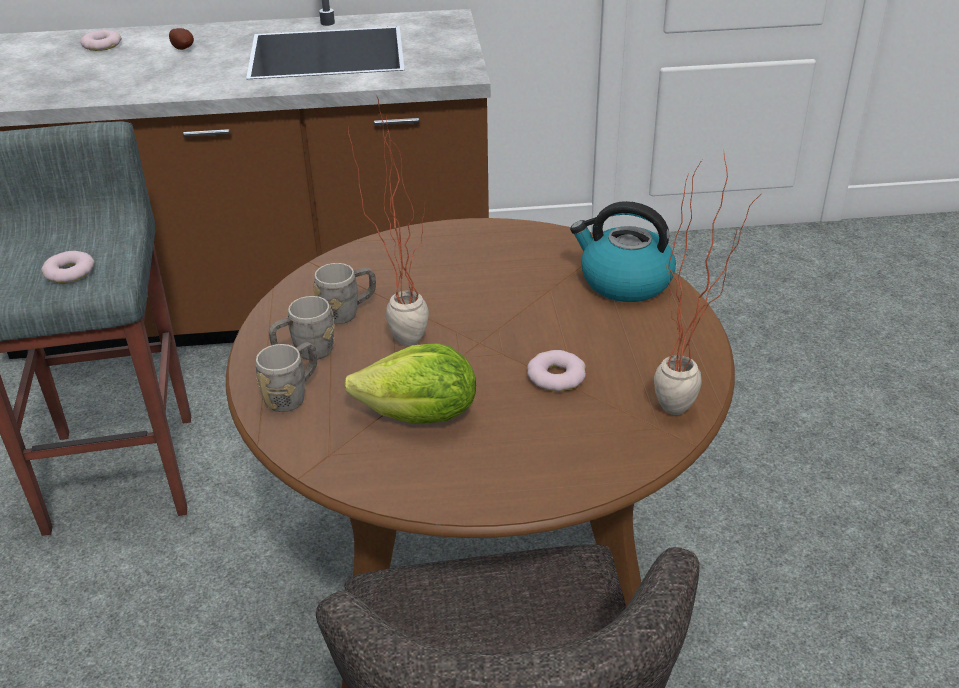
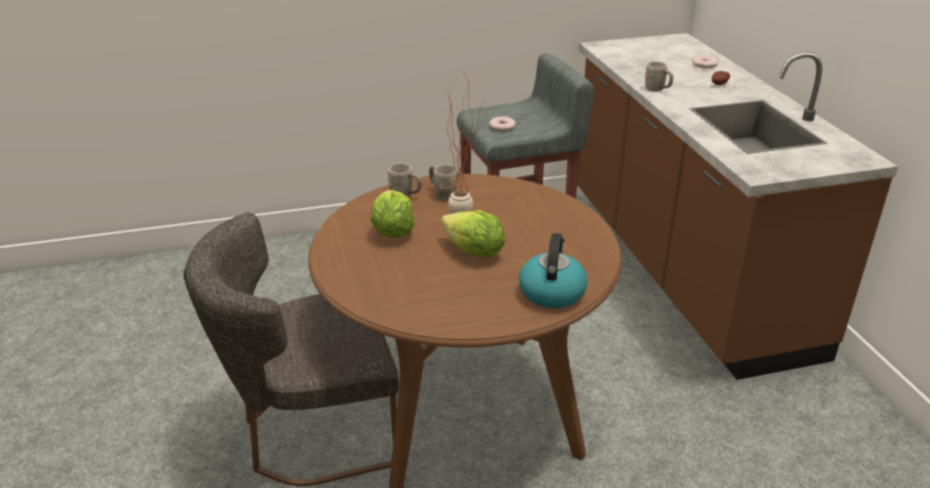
camera: 80 degrees right, 5 degrees down
(347, 312) = (483, 199): grey mug -> grey mug (657, 89)
(510, 336) = (474, 252): none -> lettuce
(556, 376) = (436, 271): donut -> none
(688, 413) = (407, 320): potted plant -> none

